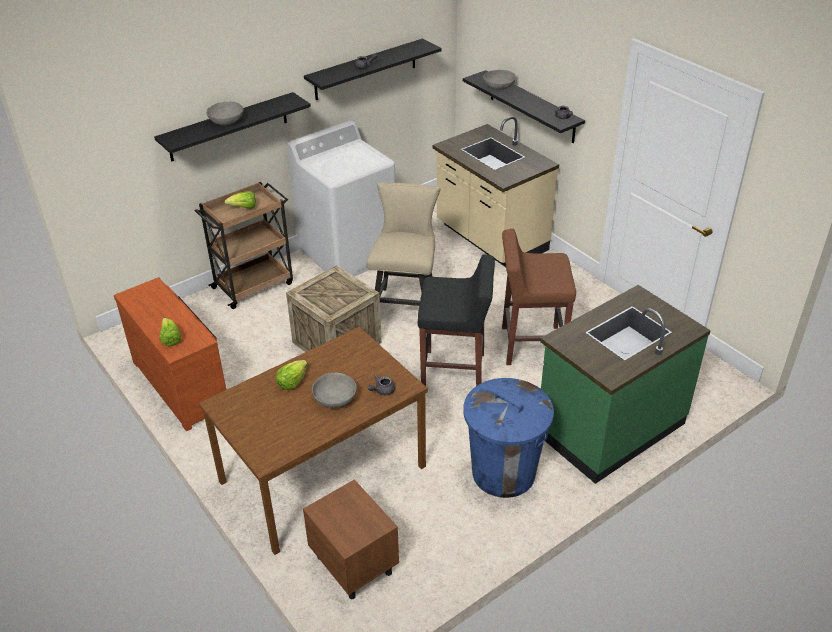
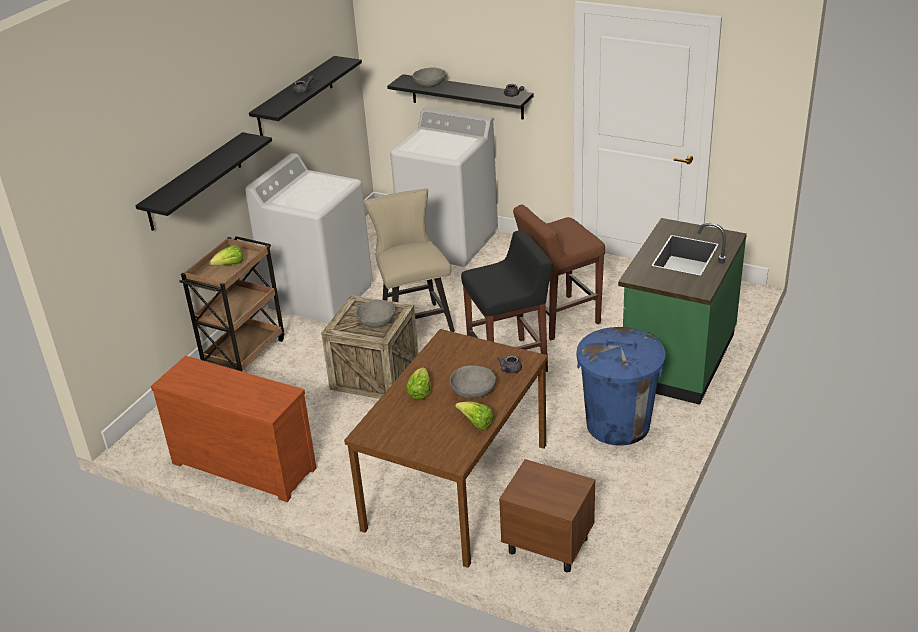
camera: 25 degrees left, 5 degrees down
(170, 339) = (254, 402): lettuce -> lettuce (476, 423)
(226, 121) = (201, 173): grey bowl -> grey bowl (377, 322)
(490, 239) = (449, 242): beige counter -> white washing machine

